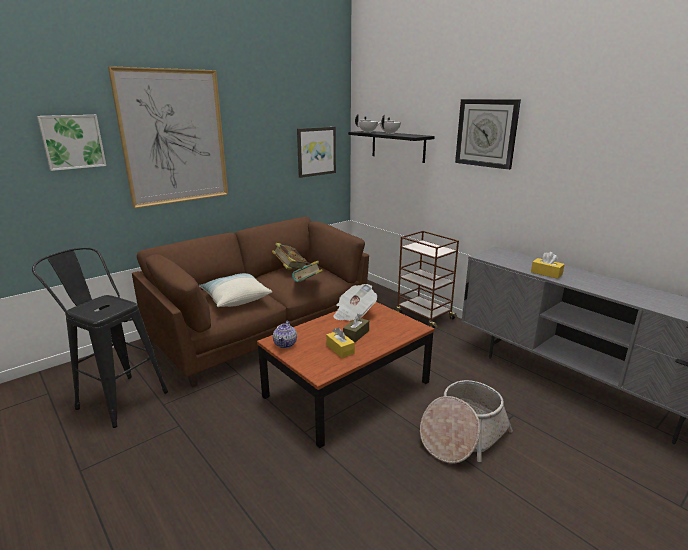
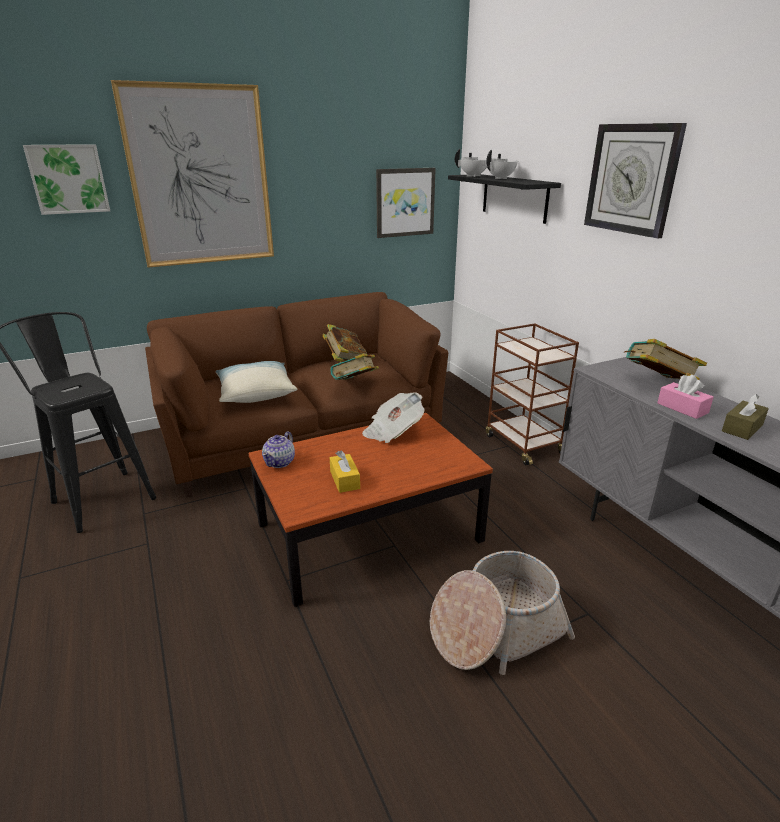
camera: 15 degrees right, 5 degrees up
(356, 334) = (378, 462): brown tissue box -> brown tissue box (742, 428)
(523, 260) = (657, 383): none -> book
(546, 273) = (682, 408): yellow tissue box -> pink tissue box

